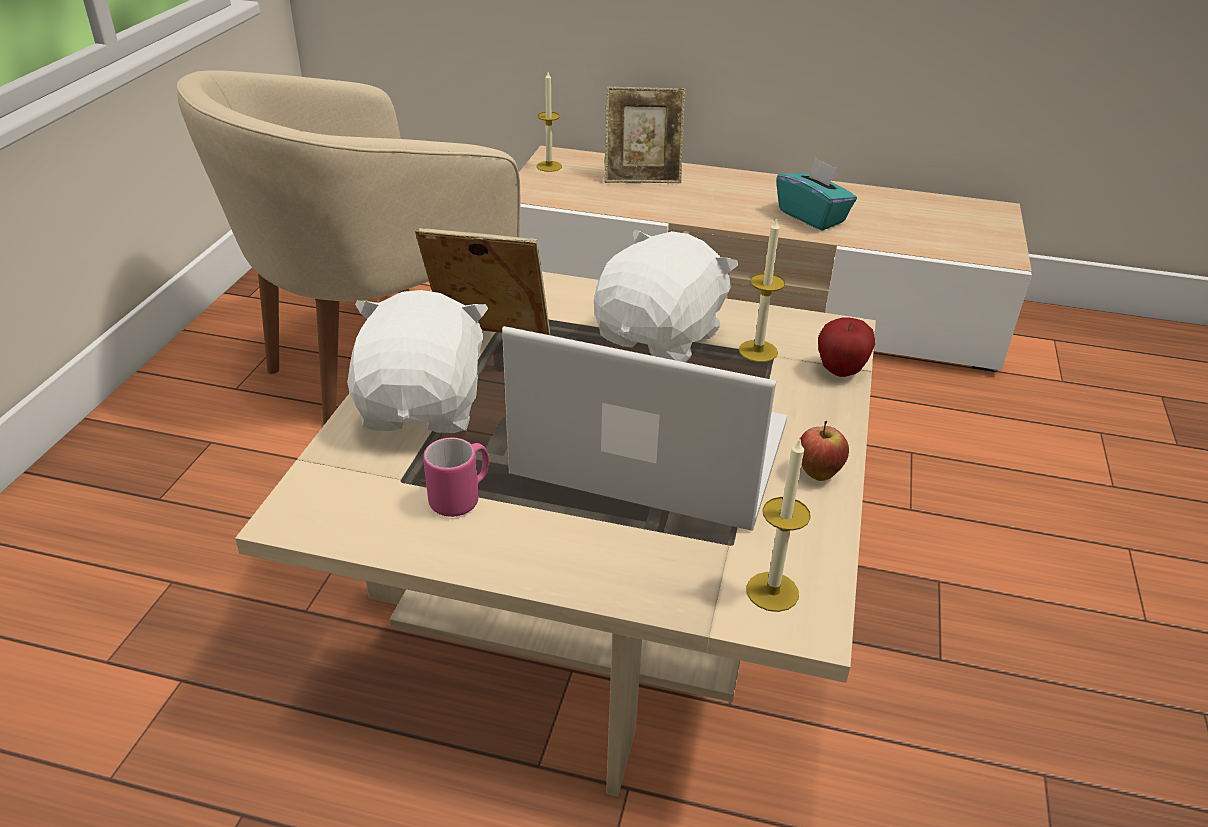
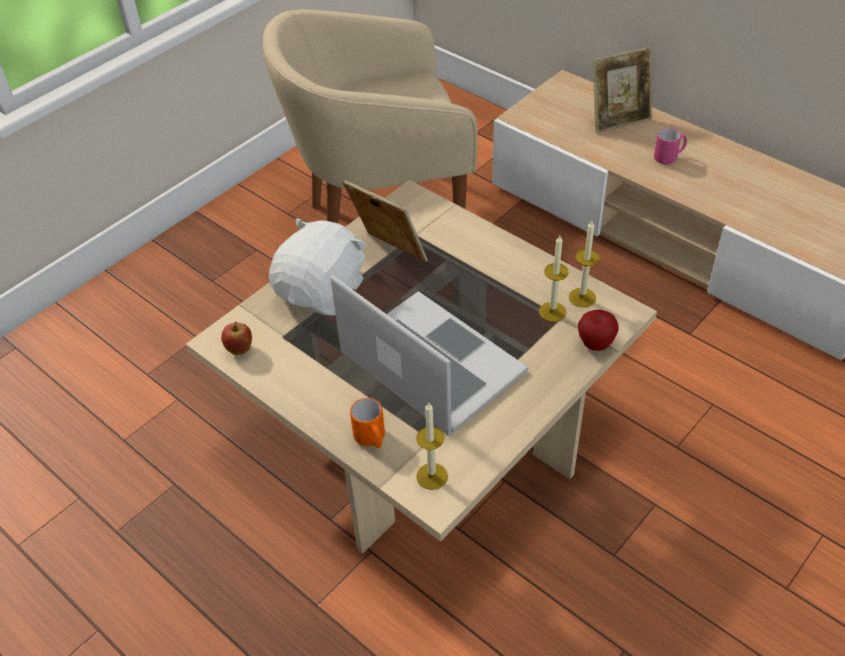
camera: 30 degrees right, 10 degrees up
(461, 498) = (307, 358): pink mug -> pink mug (669, 157)
(549, 166) = (554, 93): candle -> candle (582, 297)
(642, 177) = (619, 120): picture frame -> picture frame turned 45 degrees counterclockwise
(645, 573) = (371, 439): none -> orange mug
(661, 337) = (497, 282): white plush toy -> none
(812, 216) = (727, 192): turquoise tissue box -> none
(818, 473) = (518, 413): apple -> apple (240, 350)

